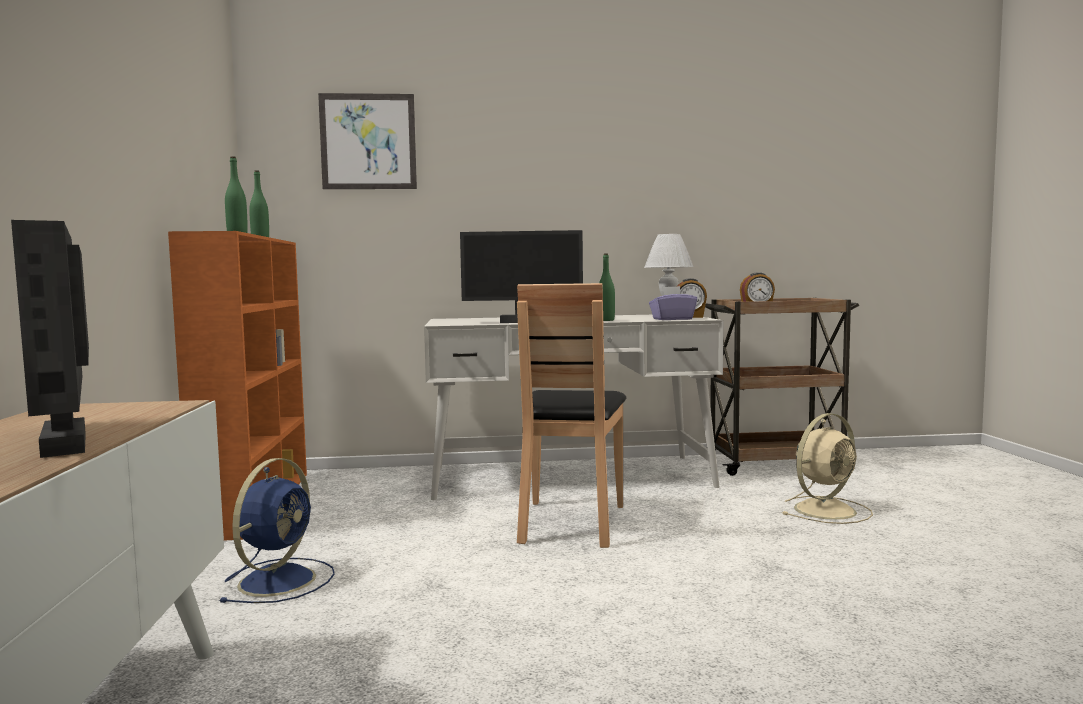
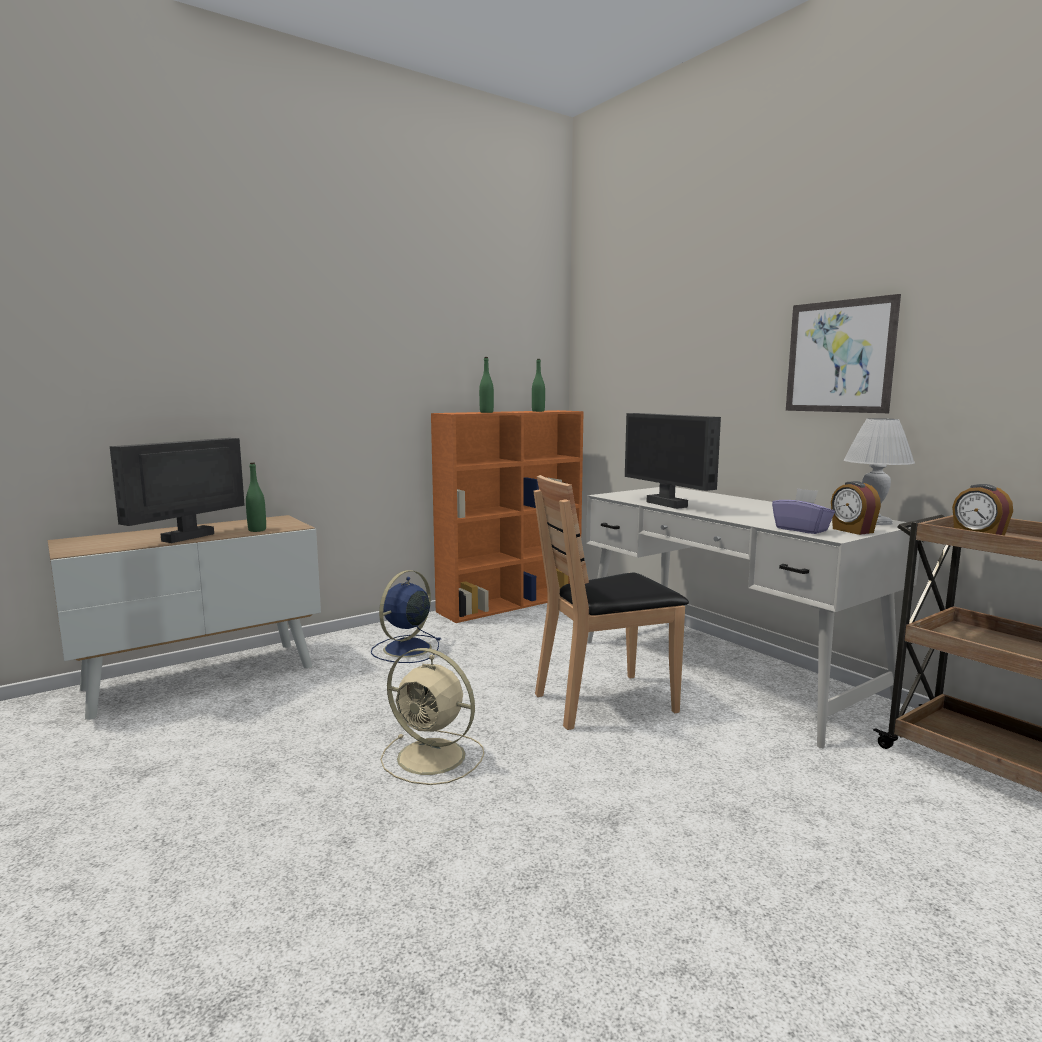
camera: 60 degrees right, 5 degrees up
(279, 580) = (406, 649): blue fan -> blue fan turned 135 degrees clockwise
(368, 141) = (640, 322): picture -> picture (839, 356)
(606, 320) = (738, 517): green bottle -> green bottle (257, 530)
(826, 510) = (853, 832): beige fan -> beige fan (434, 757)

